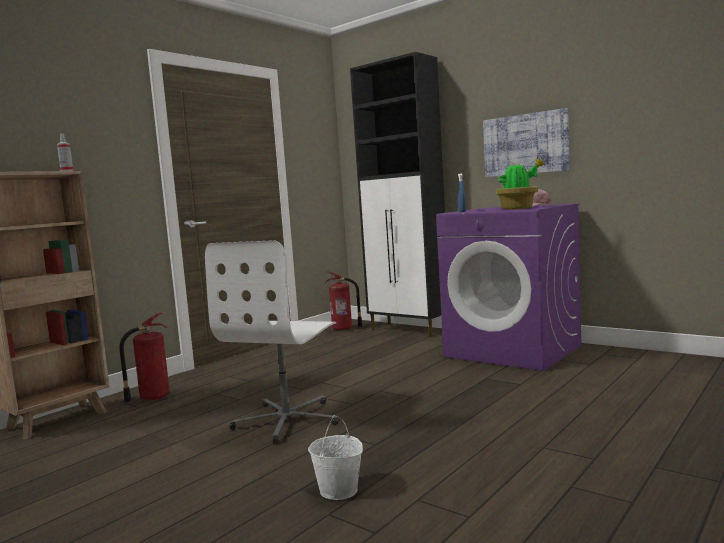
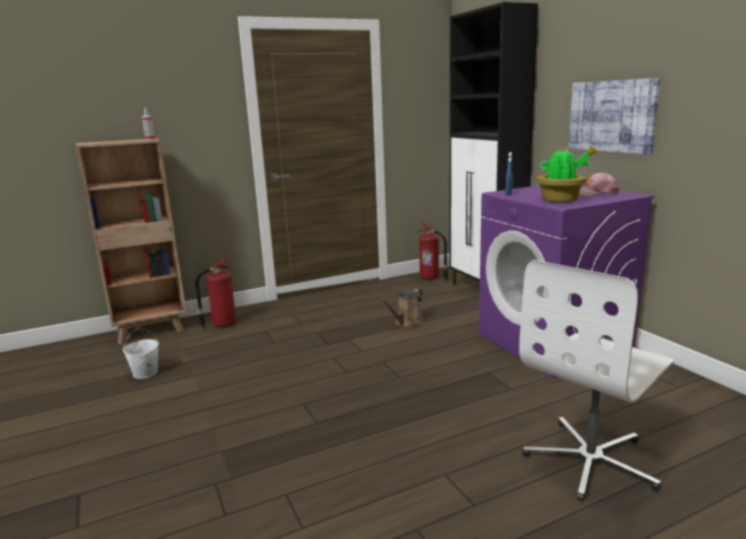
camera: 25 degrees right, 10 degrees up
(288, 420) = (284, 375): white office chair -> white office chair (591, 461)
(339, 491) = (244, 463): white bucket -> white bucket (145, 373)
(364, 361) = (407, 323): none -> brown watering can

